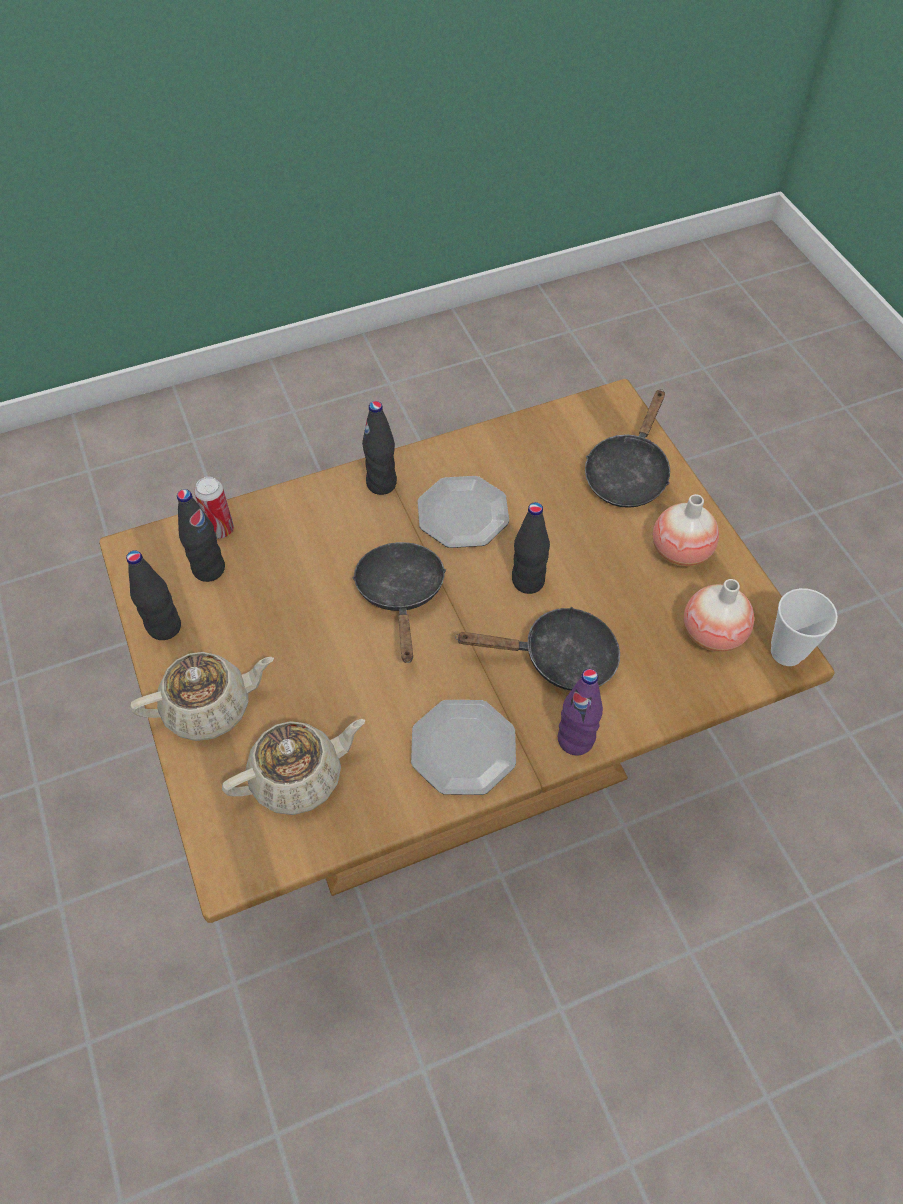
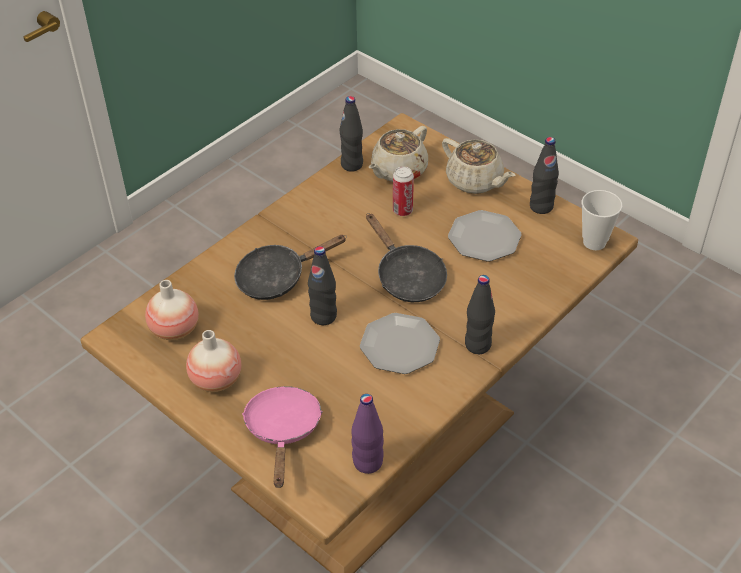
camera: 155 degrees right, 10 degrees down
(209, 569) = (547, 245): black bottle -> black bottle (352, 164)
(210, 707) = (475, 181): beige teapot -> beige teapot turned 90 degrees counterclockwise
(220, 529) = (564, 271): can -> can (402, 211)
(464, 748) = (312, 213): plate -> plate (483, 238)
(575, 740) = (247, 239): purple bottle -> purple bottle (368, 462)
(628, 473) = (283, 431): black frying pan -> pink frying pan
(786, 652) = (117, 336): cup -> cup (594, 242)

